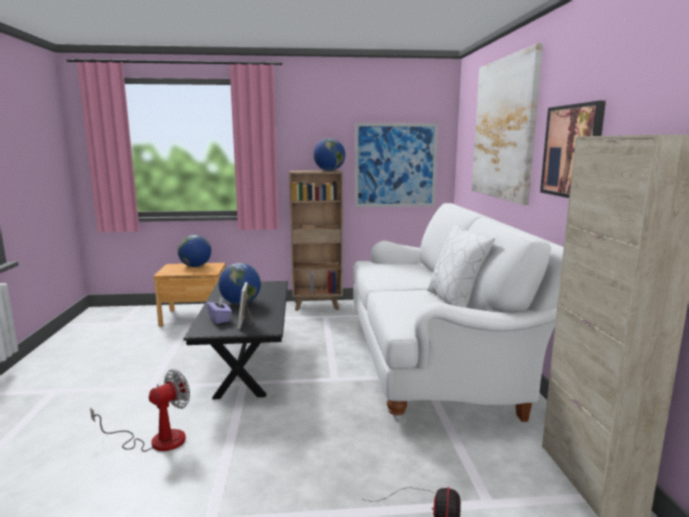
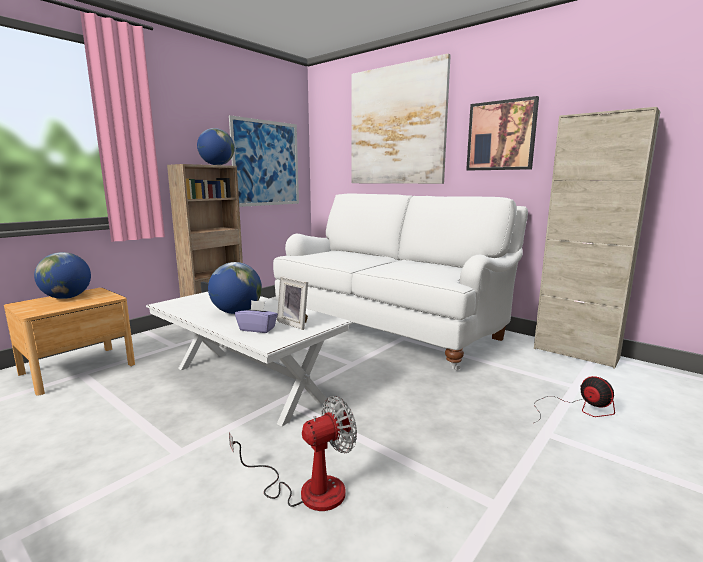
camera: 45 degrees left, 0 degrees up
(156, 440) = (307, 489): fan -> fan turned 60 degrees clockwise
(248, 362) = (247, 383): black coffee table -> white coffee table
(455, 302) = (435, 264): white pillow -> none

